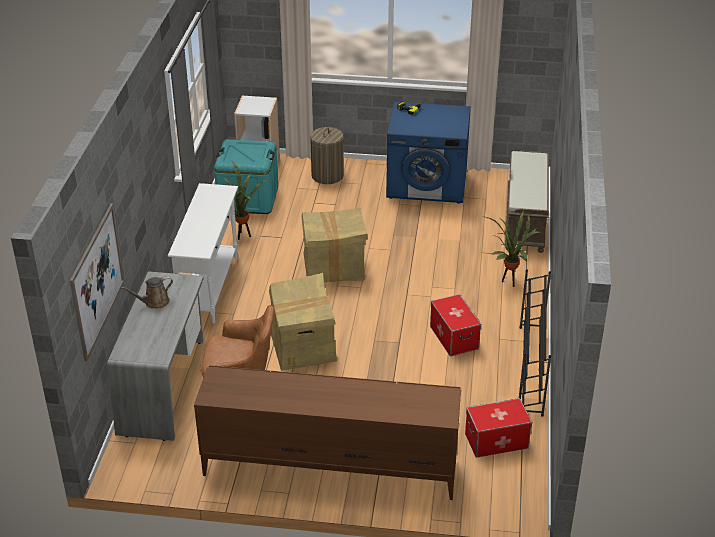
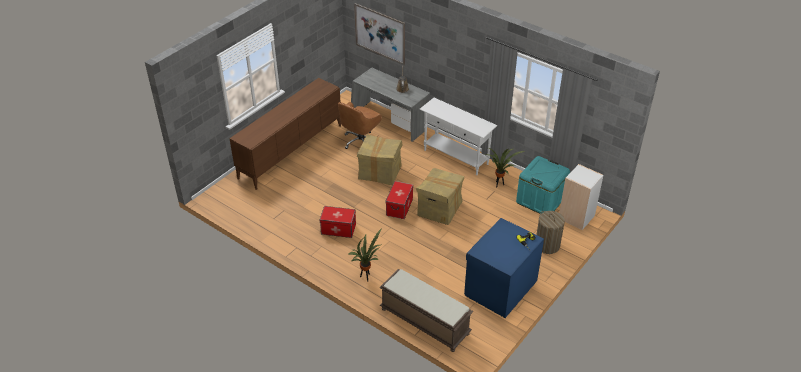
camera: 120 degrees right, 5 degrees up
(496, 441) = (254, 208): storage box -> storage box (399, 207)
(530, 370) = (287, 246): black shoe rack -> none

